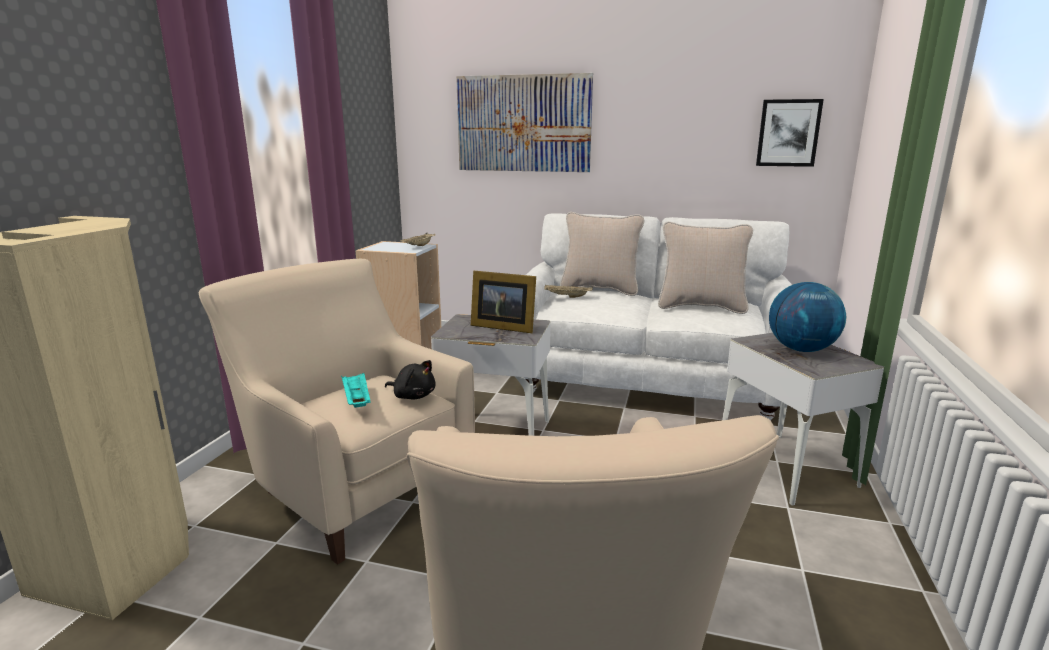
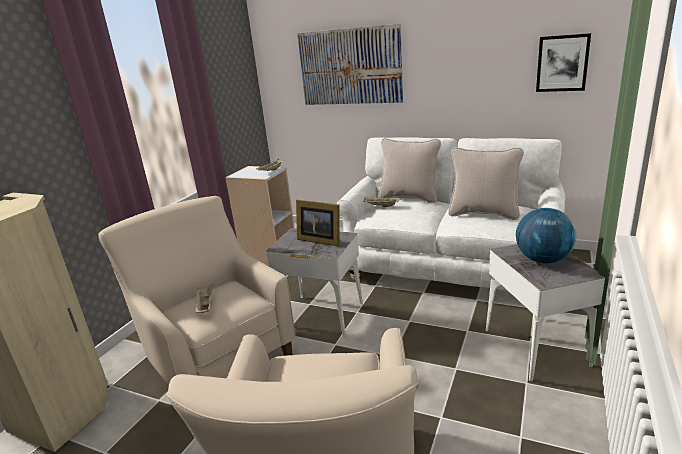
camera: 10 degrees right, 5 degrees up
(357, 400) = (205, 306): turquoise tray -> beige tray
(413, 396) = (244, 301): black plush toy -> none

